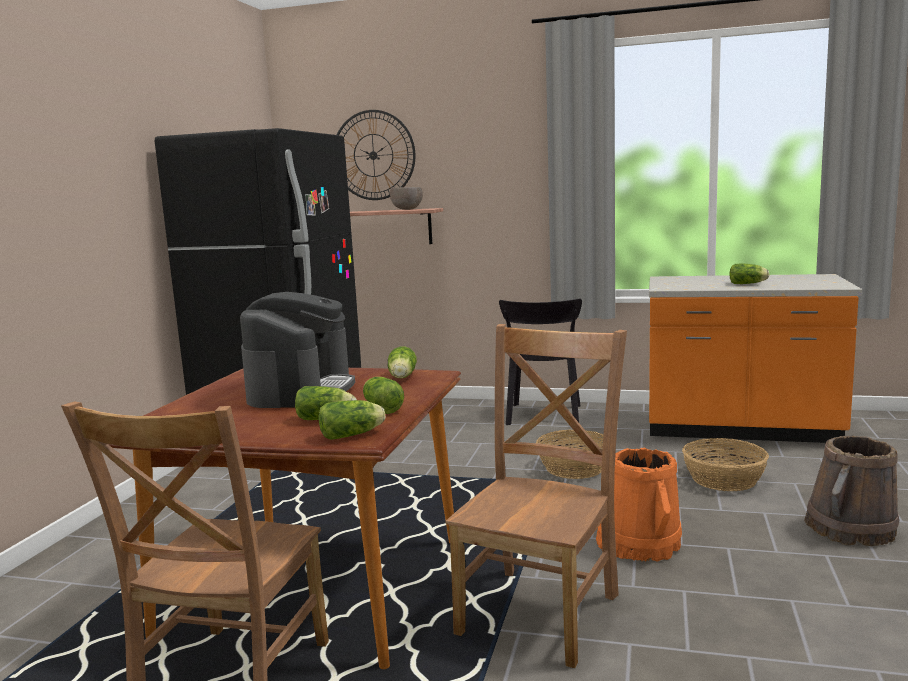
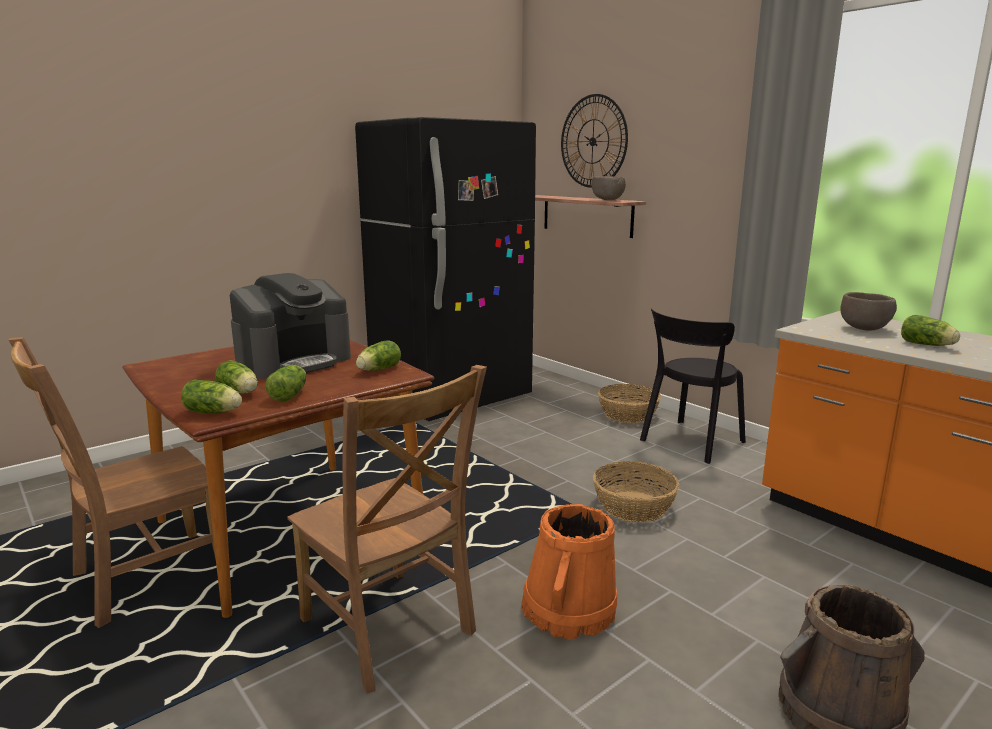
camera: 35 degrees right, 5 degrees up
(542, 610) = (390, 630): brown chair -> brown chair turned 75 degrees clockwise
(695, 282) = (864, 329): none -> brown bowl
(724, 479) = (774, 581): basket -> basket (628, 415)

